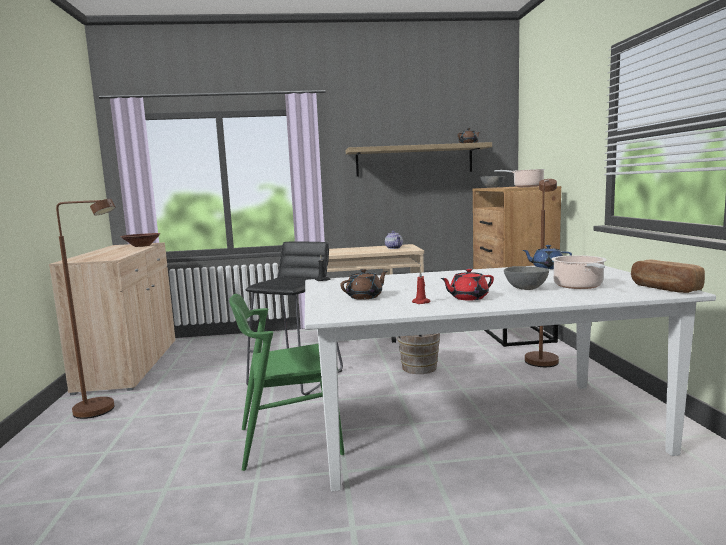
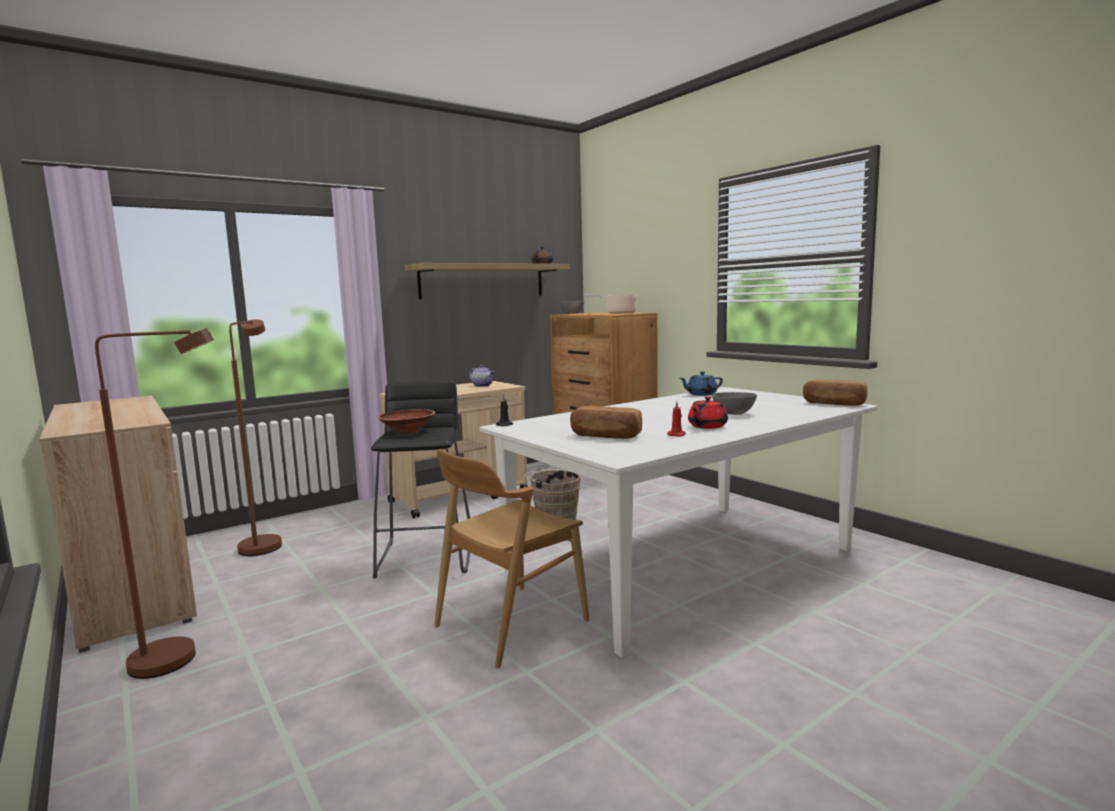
camera: 30 degrees left, 0 degrees up
(142, 246) = (129, 402): brown bowl -> brown bowl (408, 431)
(289, 441) = (510, 623): green chair -> brown chair
(365, 297) = (605, 436): brown teapot -> bread
(542, 358) = (662, 491): brown floor lamp -> brown floor lamp (264, 543)
(579, 286) = (770, 408): cooking pot -> none

